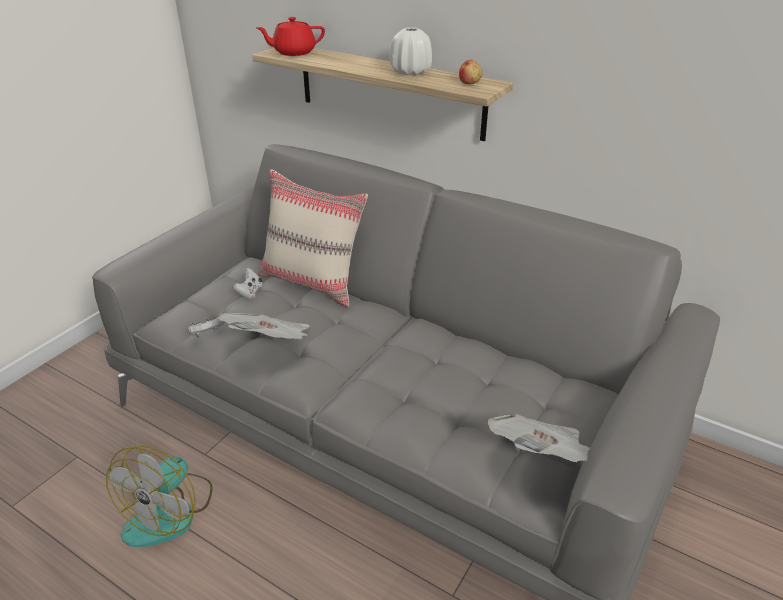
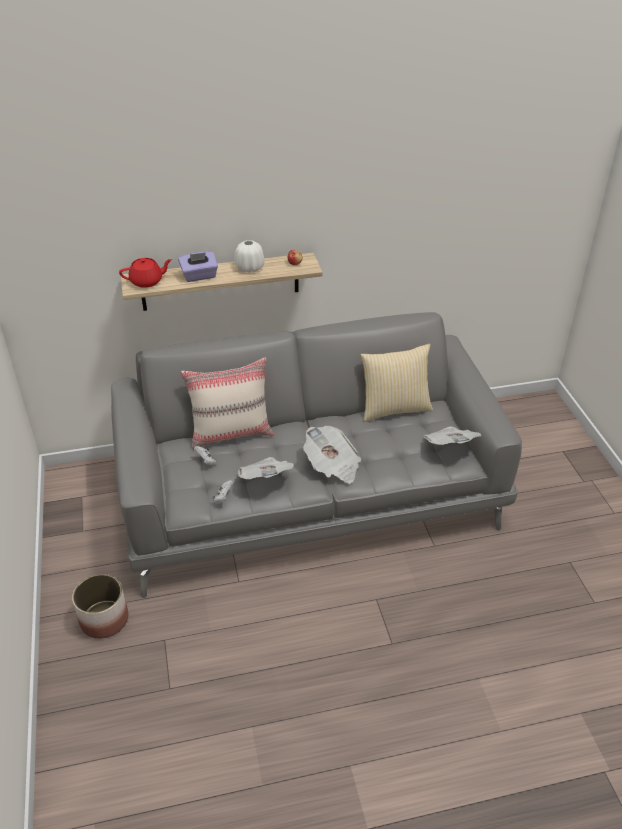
camera: 45 degrees left, 5 degrees up
(73, 400) = (104, 619): none -> planter
(170, 512) = (264, 618): fan -> none
(293, 52) = (147, 281): red teapot -> red teapot turned 135 degrees counterclockwise
(347, 63) = (199, 276): none -> purple tissue box
(357, 377) = (332, 466): none -> newspaper
(527, 361) = (394, 408): none -> pillow

